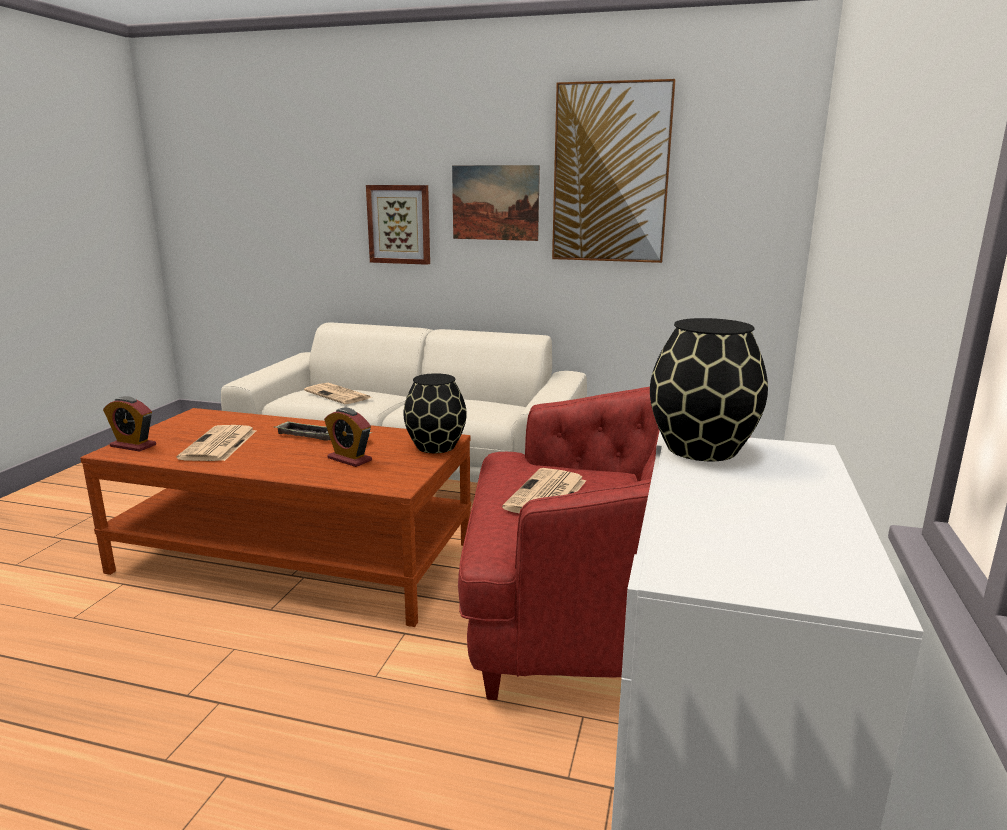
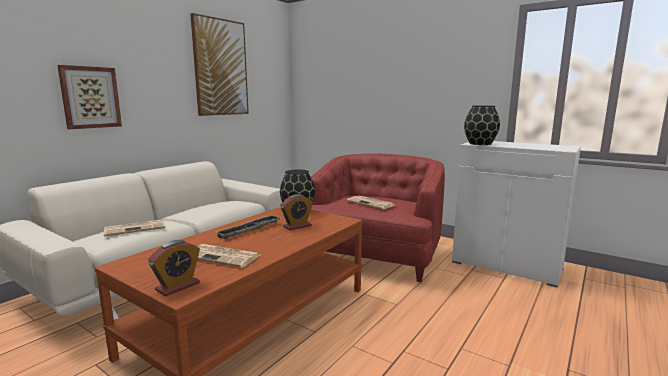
camera: 70 degrees left, 5 degrees down
(495, 203) = (161, 82): picture -> none

